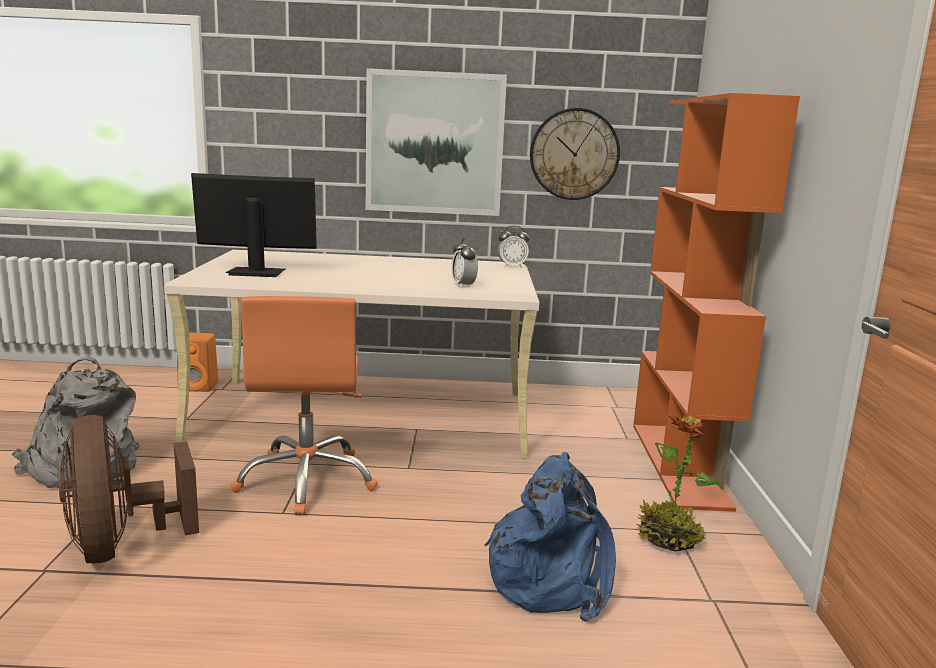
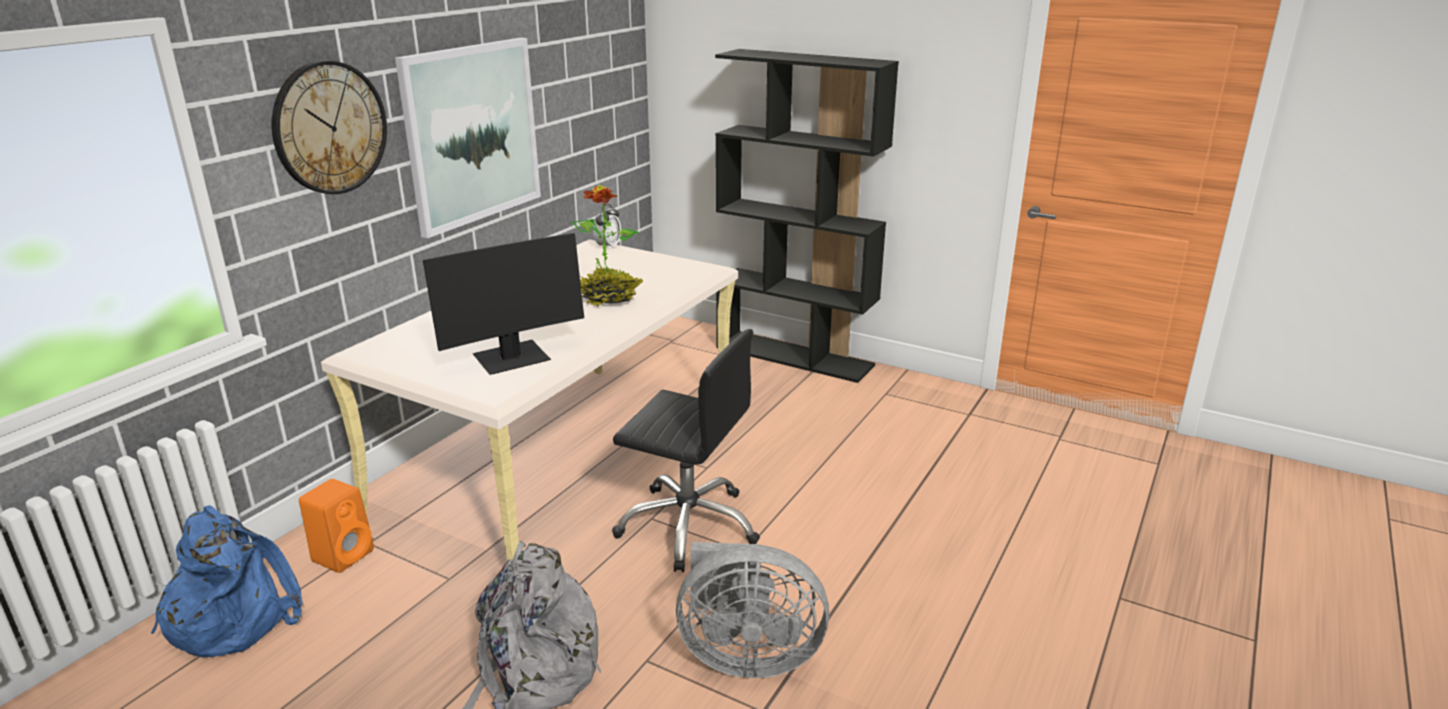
camera: 60 degrees left, 10 degrees up
(121, 546) = (746, 656): brown fan -> grey fan
(256, 272) = (512, 359): monitor -> monitor turned 150 degrees counterclockwise
(307, 480) = (688, 525): orange office chair -> black office chair
(463, 286) = (673, 282): alarm clock -> none
(552, 579) = (919, 457): blue backpack -> blue backpack (233, 616)
(574, 154) = (579, 110): wall clock -> wall clock (330, 128)
(669, 539) = (895, 400): potted plant -> potted plant (609, 299)
(679, 464) = (795, 356): orange bookcase -> black bookcase

